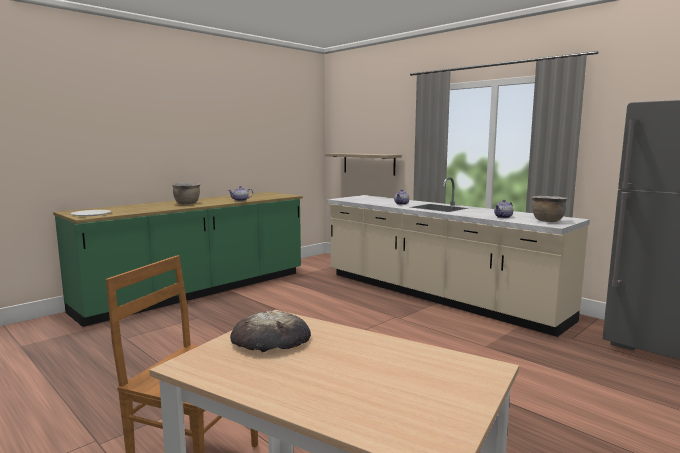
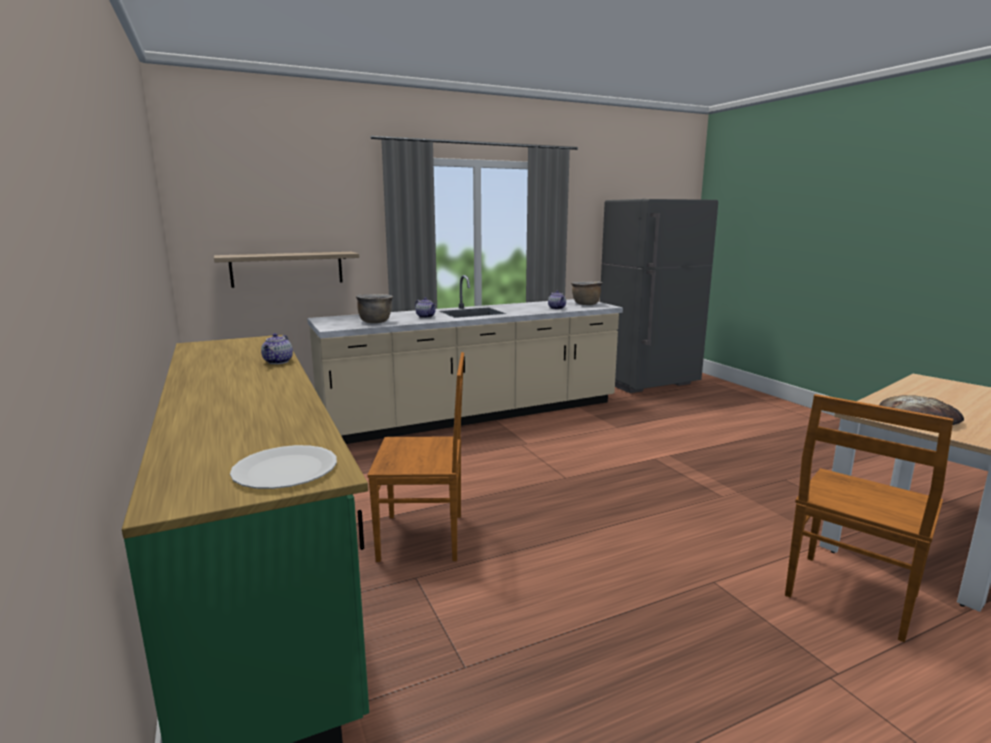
camera: 70 degrees left, 5 degrees up
(187, 203) = (251, 392): brown cooking pot -> brown cooking pot (375, 322)
(239, 313) = (424, 537): none -> brown chair

